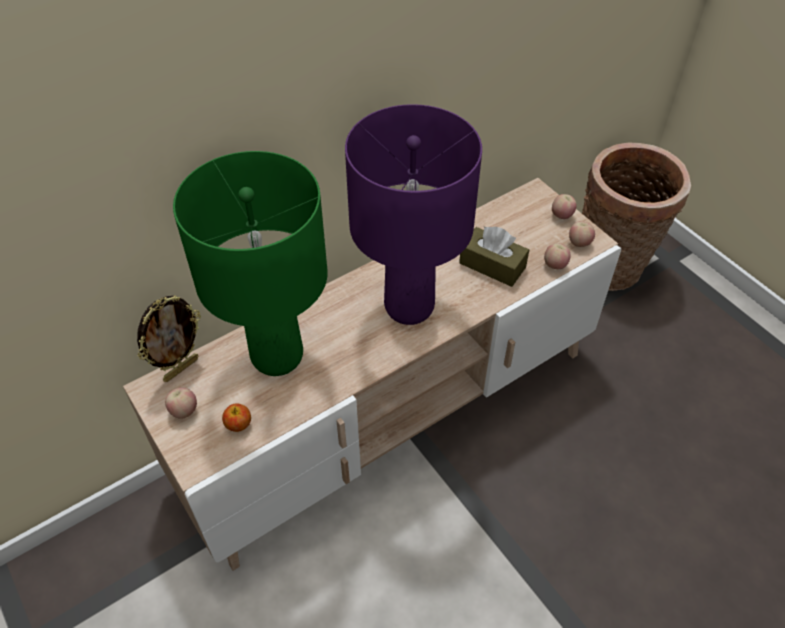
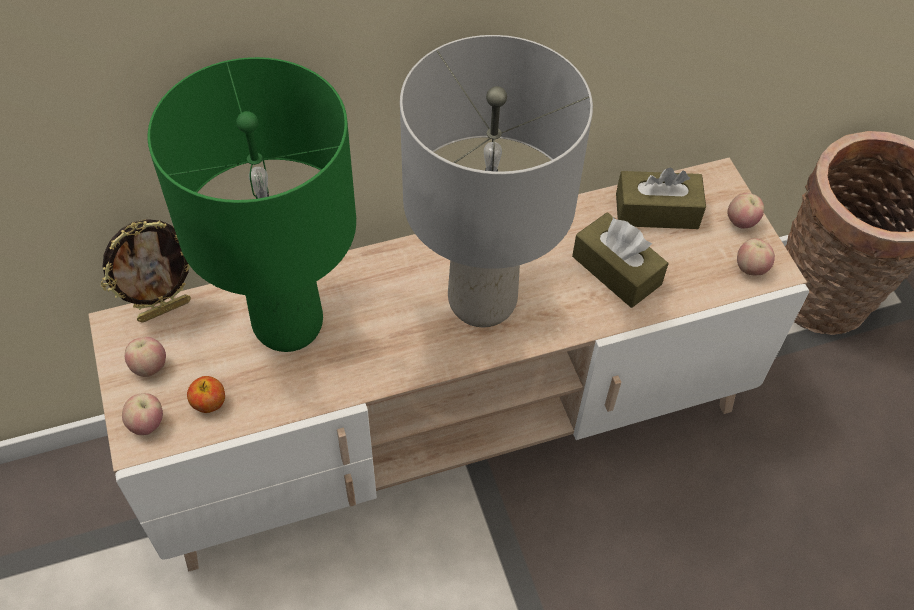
camera: 15 degrees right, 5 degrees up
(410, 307) = (483, 302): purple table lamp -> grey table lamp
(504, 221) = (656, 211): none -> brown tissue box
(555, 265) = (703, 292): apple -> apple (147, 424)

